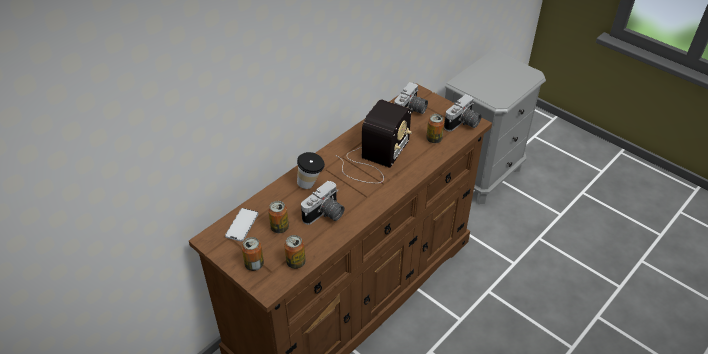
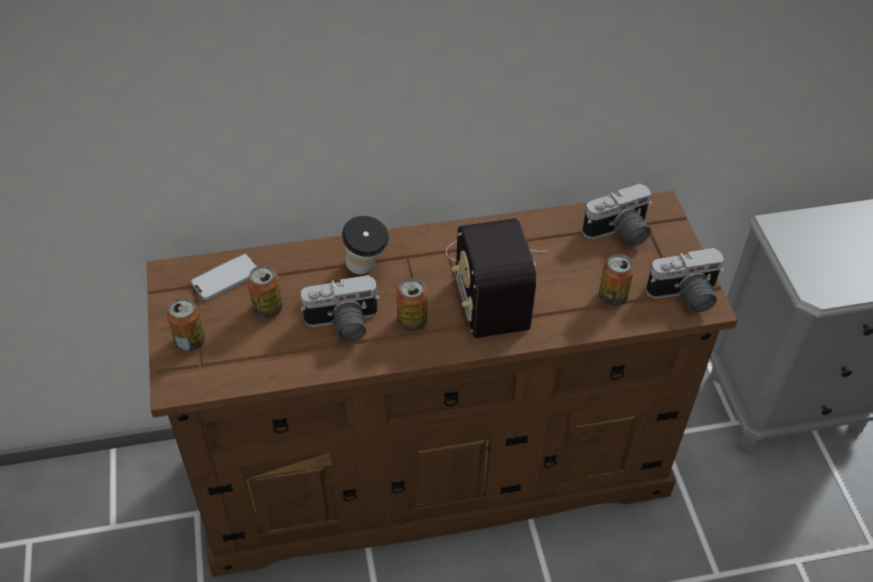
camera: 35 degrees right, 5 degrees up
(296, 262) = (242, 370): can -> can (412, 321)
(374, 158) = (491, 279): radio -> radio turned 105 degrees clockwise

